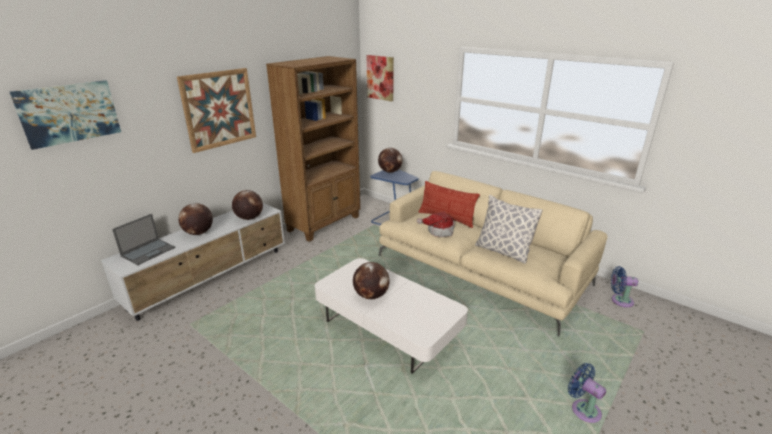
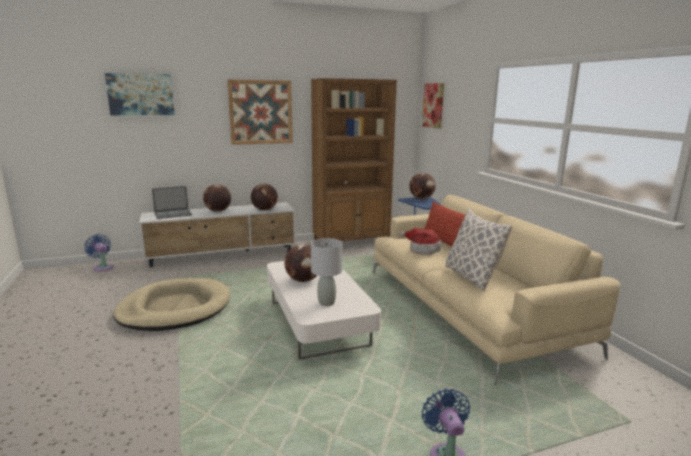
camera: 30 degrees right, 10 degrees down
(234, 366) = (175, 309): none -> beige dog bed
(418, 315) = (326, 303): none -> grey table lamp
(619, 300) = (629, 383): blue fan -> blue fan (103, 267)

